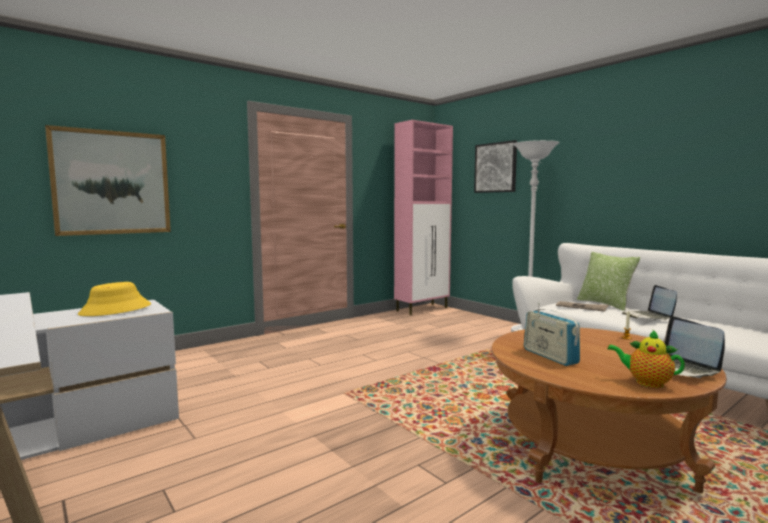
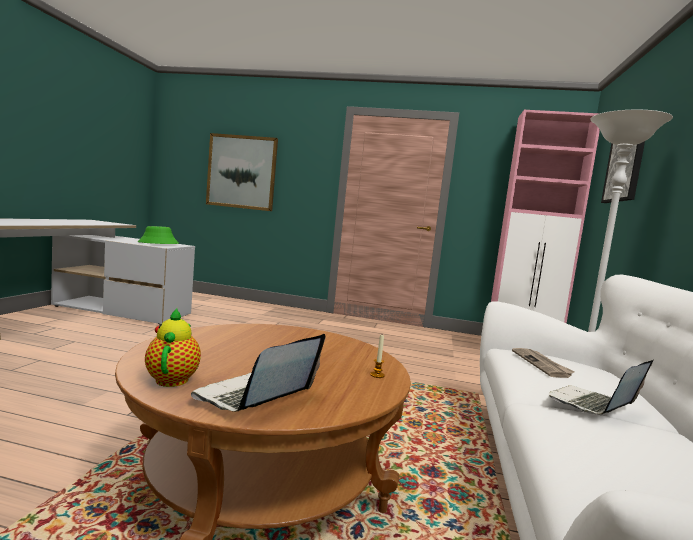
camera: 50 degrees right, 0 degrees up
(115, 310) = (158, 243): yellow hat -> green hat
(550, 356) = (232, 341): radio -> none
(605, 304) = (610, 379): pillow -> none

